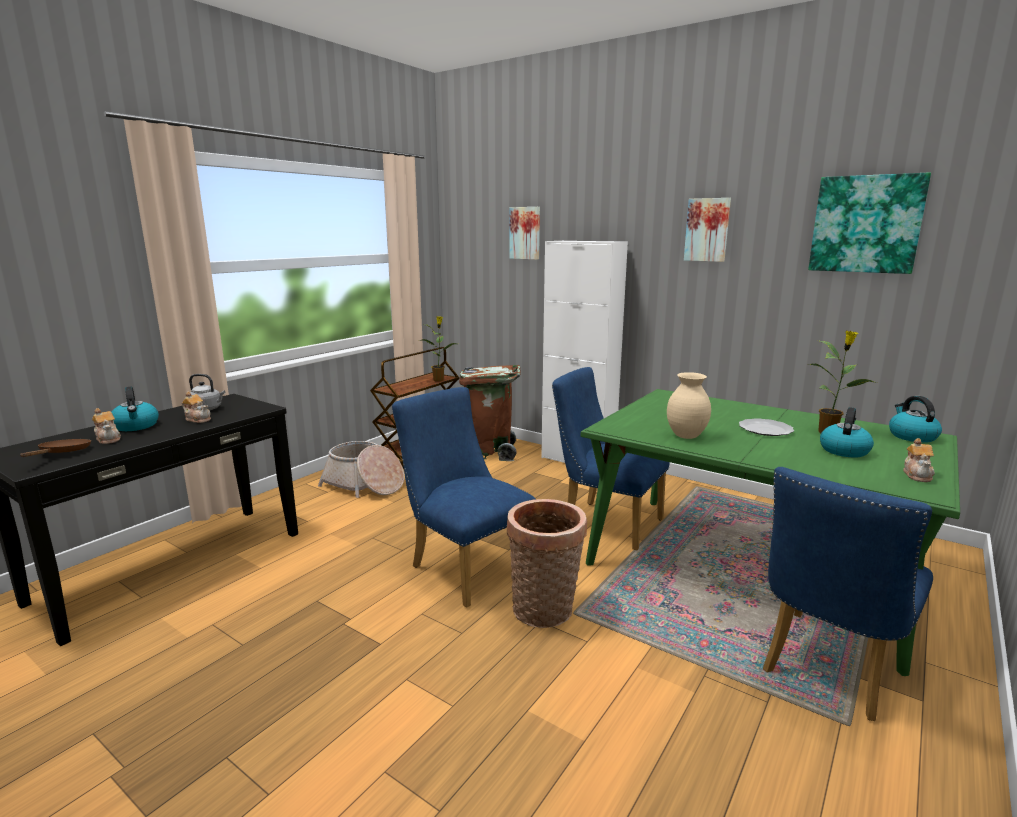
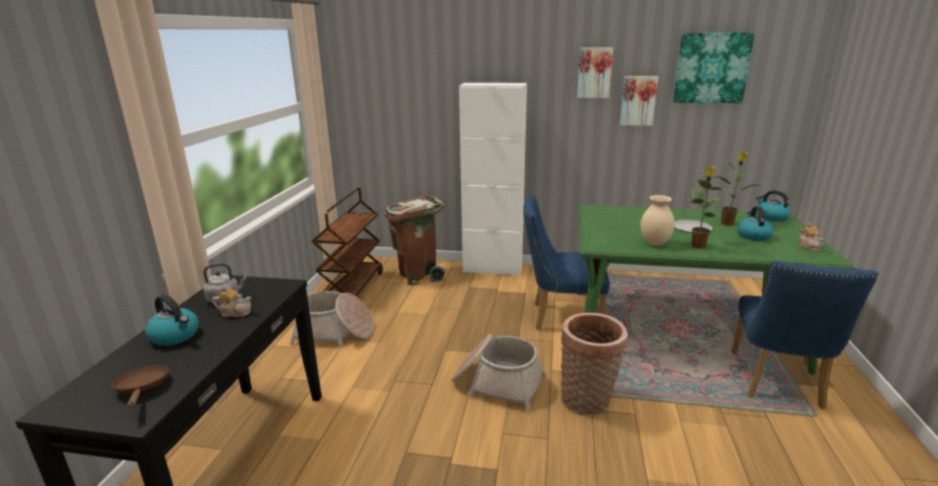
camera: 25 degrees left, 5 degrees up
(108, 439) = (169, 358): teapot -> none
(439, 379) = (363, 219): potted plant -> potted plant (698, 245)
(465, 566) = (497, 383): blue chair -> basket
(525, 233) = (425, 76): picture -> picture (638, 100)

